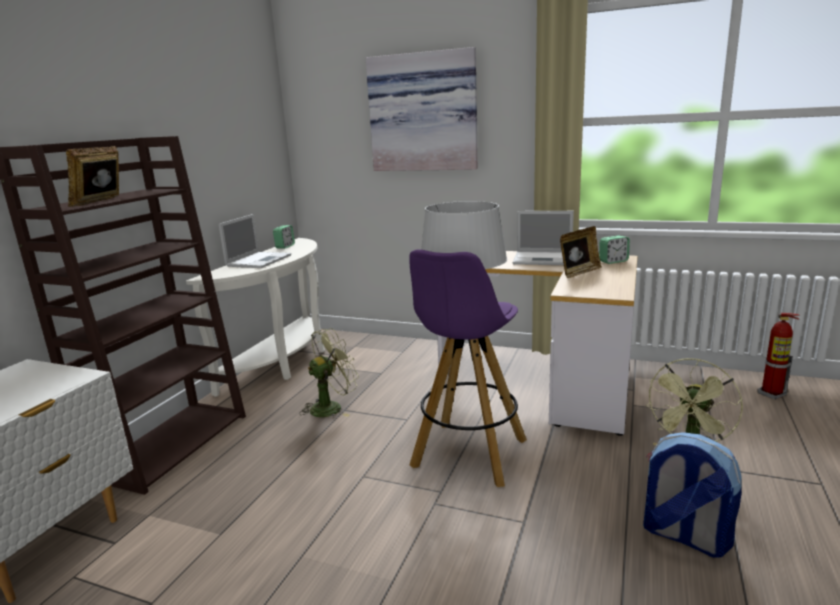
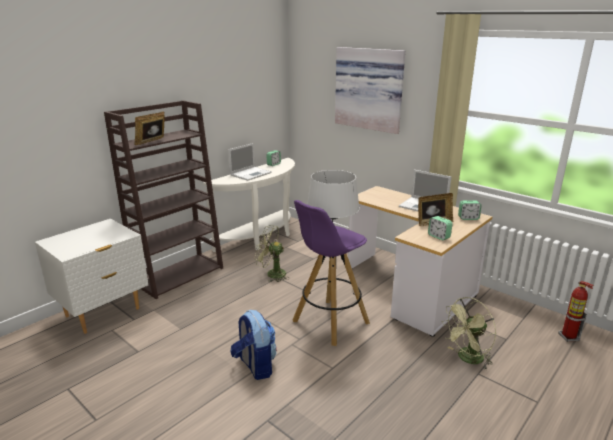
camera: 20 degrees right, 5 degrees up
(331, 407) = (272, 274): green fan -> green fan turned 150 degrees counterclockwise
(606, 285) = (439, 236): none -> alarm clock
(683, 536) = (416, 402): backpack -> backpack (255, 366)

